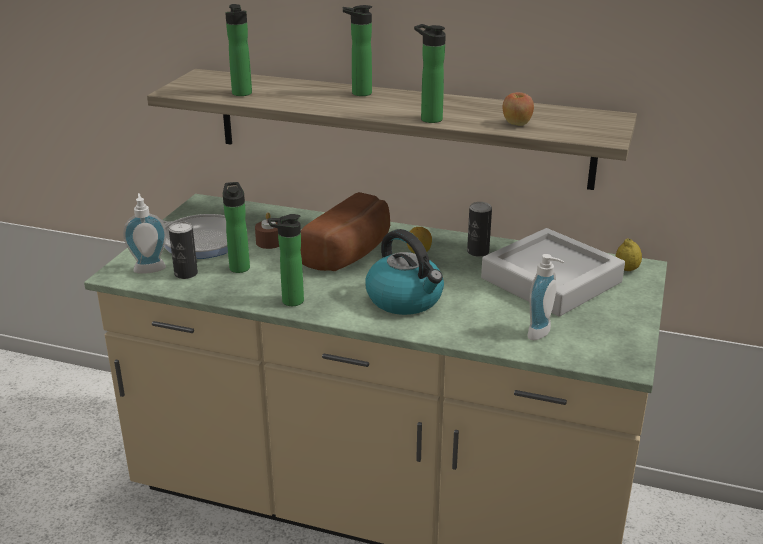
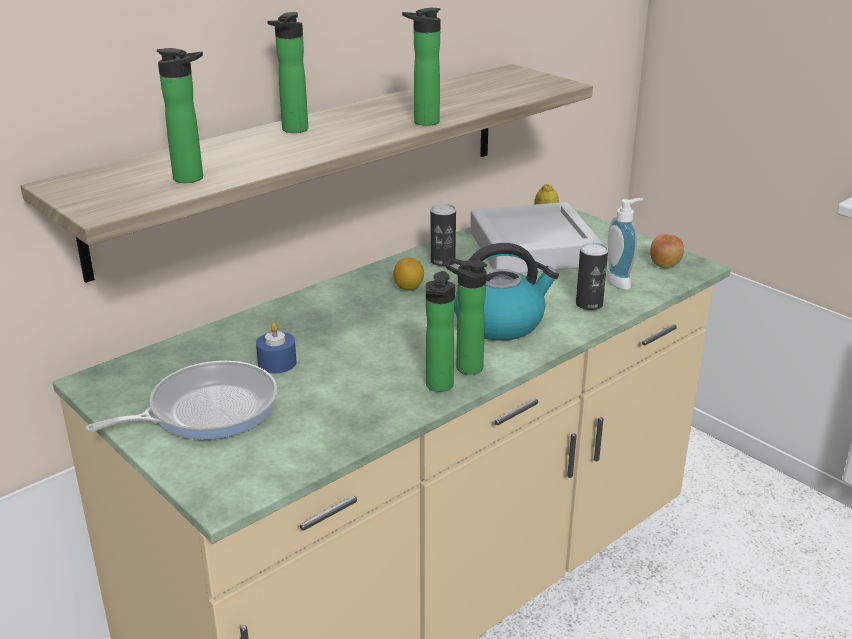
camera: 60 degrees left, 0 degrees up
(149, 267) = (238, 466): soap dispenser -> none
(186, 274) = (290, 440): can -> can (589, 304)
(239, 266) = (316, 398): bottle -> bottle (465, 367)
(269, 242) = (277, 363): brown candle -> blue candle
(352, 253) = (368, 322): bread -> none
(516, 123) = (484, 99): apple -> apple (665, 265)

